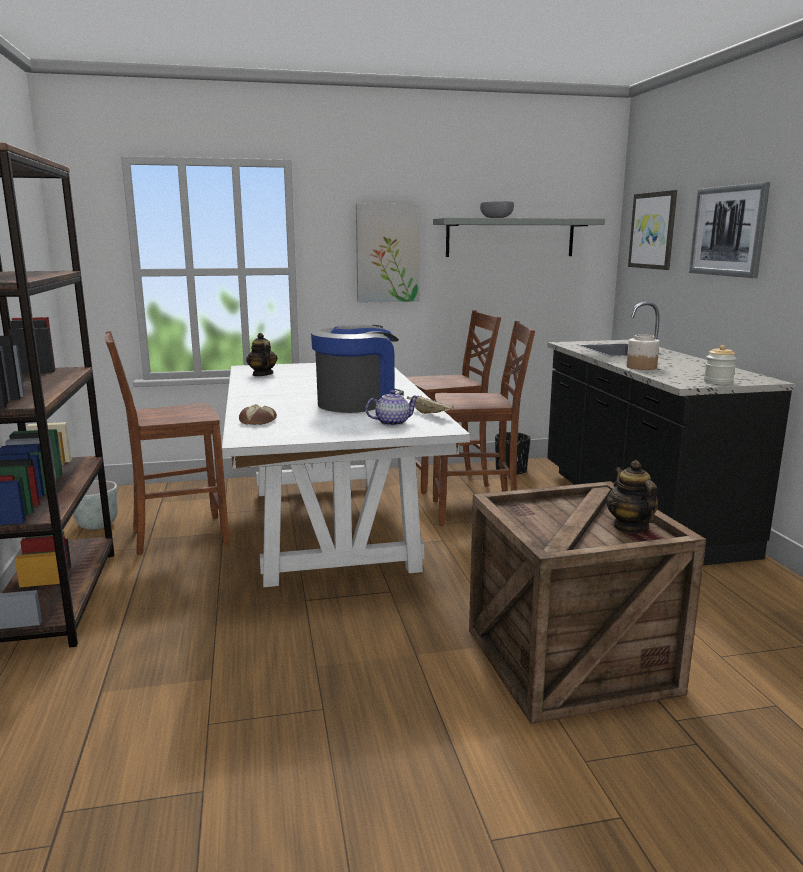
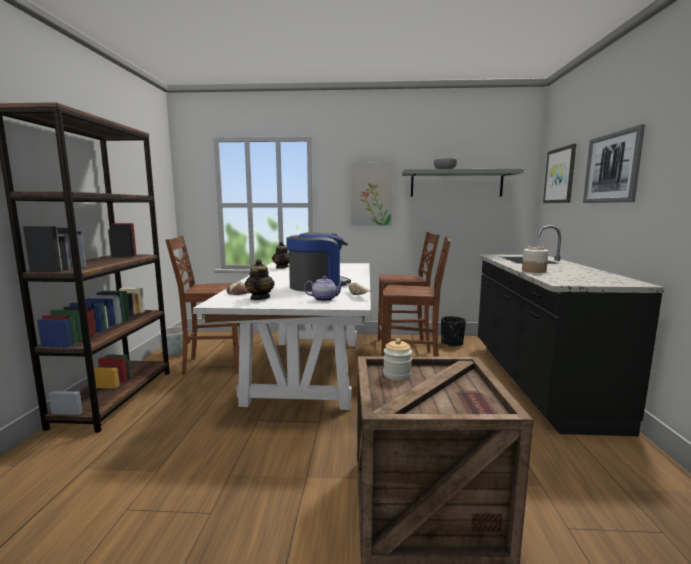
camera: 15 degrees right, 5 degrees down
(630, 527) = (471, 398): teapot -> teapot (259, 298)
(718, 382) = (591, 283): jar -> jar (397, 375)

